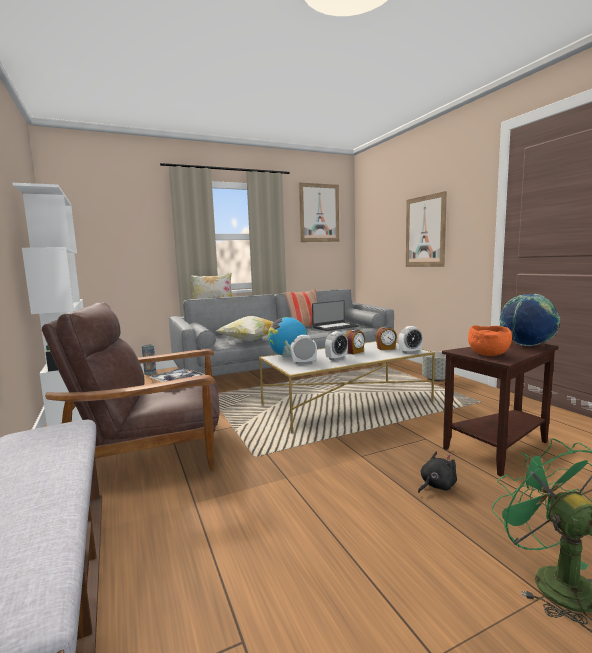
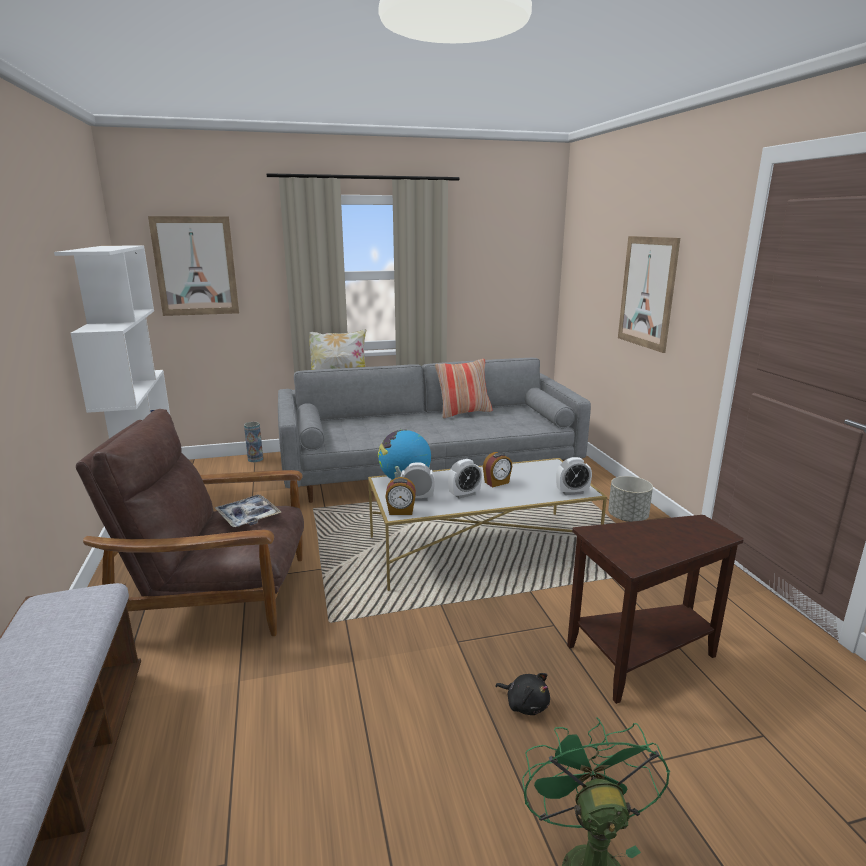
camera: 10 degrees right, 10 degrees up
(250, 340) = (374, 438): pillow -> none
(319, 213) = (505, 237): picture -> picture (195, 266)
(335, 327) = (503, 419): laptop -> none
(386, 349) = (544, 480): alarm clock -> alarm clock (401, 511)
(436, 486) = (525, 704): black plush toy -> black plush toy turned 60 degrees clockwise
(488, 354) = (625, 548): orange bowl -> none
(527, 345) = (698, 532): globe -> none

